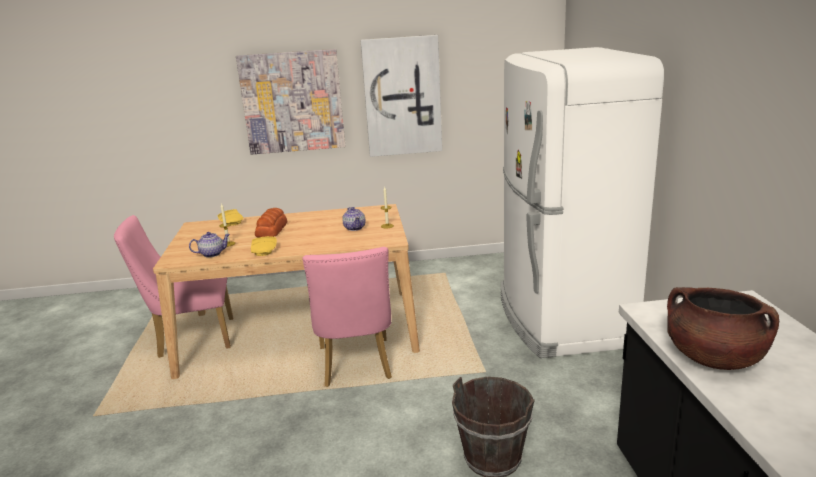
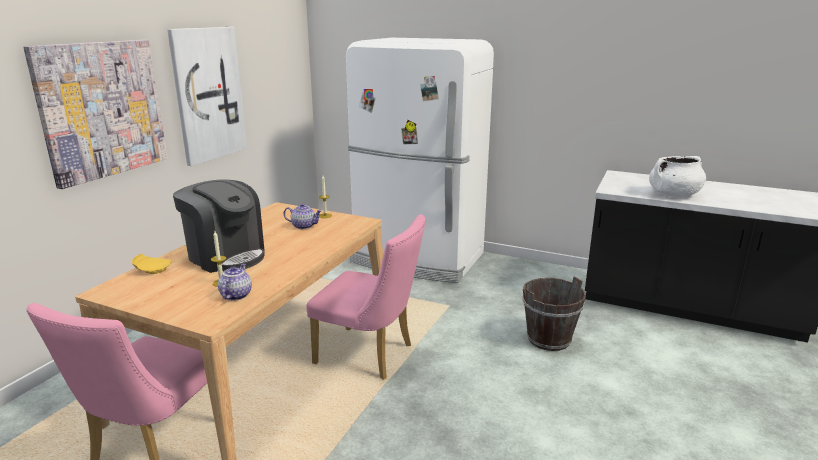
camera: 60 degrees left, 0 degrees up
(264, 252) = (285, 270): yellow plate -> none
(272, 229) = (226, 256): bread -> coffee machine
(714, 358) = (673, 194): brown cooking pot -> white cooking pot

